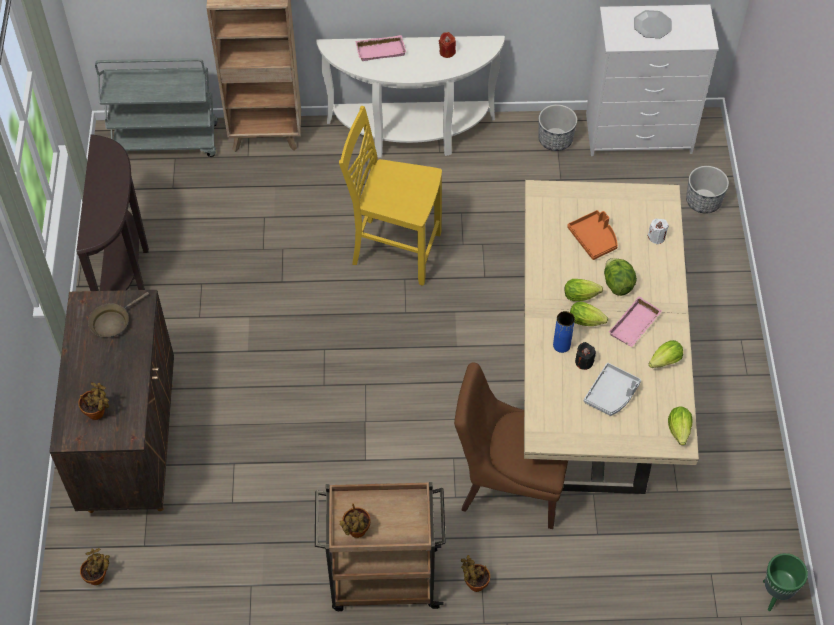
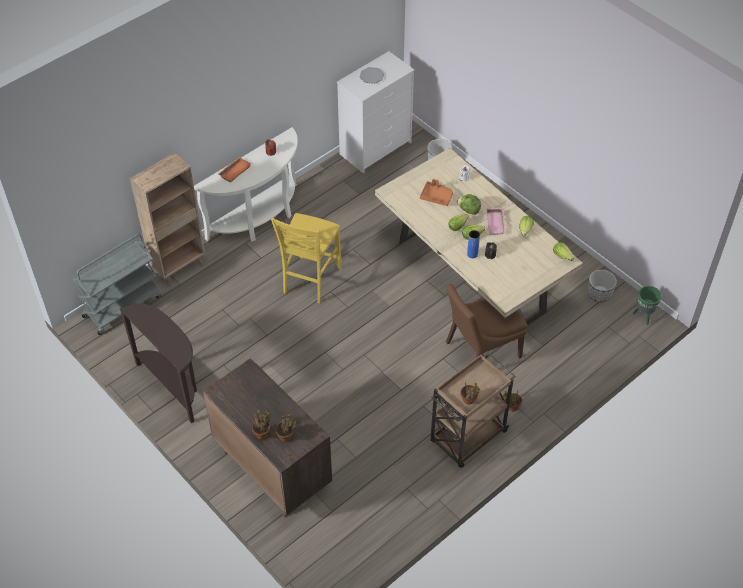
camera: 40 degrees left, 5 degrees down
(98, 577) = (324, 543): potted plant -> potted plant (262, 433)
(112, 322) = (244, 389): brown frying pan -> none
(381, 50) = (234, 171): pink tray -> orange tray
(394, 249) = (310, 280): yellow chair -> yellow chair turned 45 degrees counterclockwise
(555, 139) = (337, 176): planter -> planter (599, 294)
(611, 394) = (517, 260): grey tray -> none

